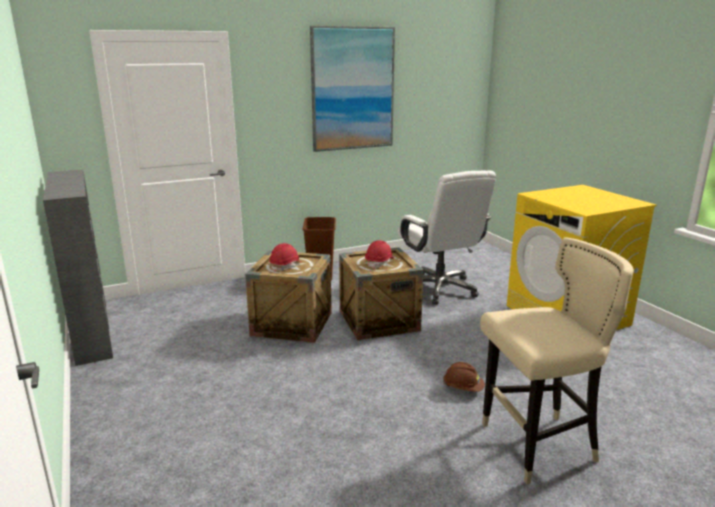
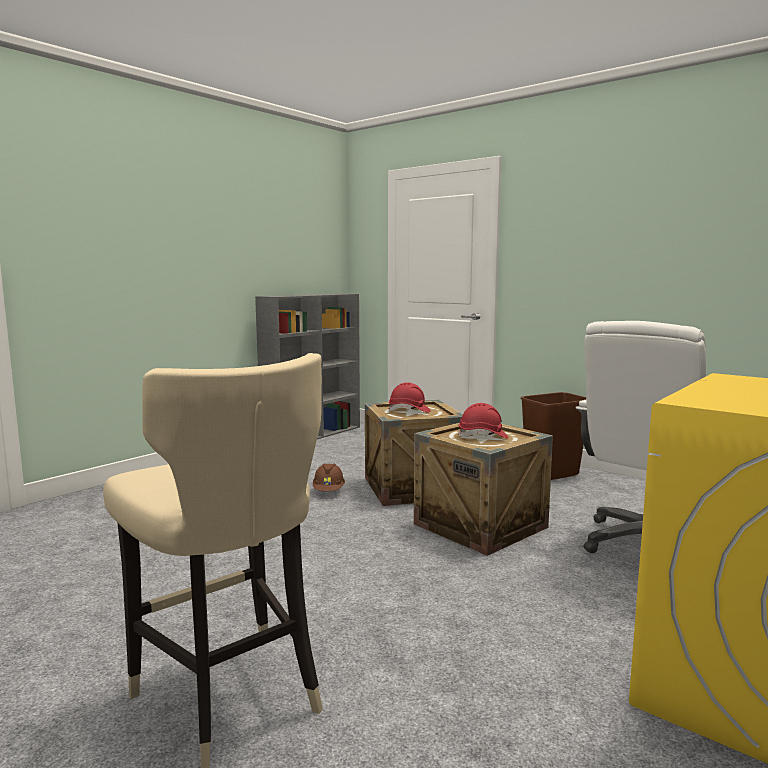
camera: 65 degrees right, 10 degrees down
(352, 89) = (659, 217): picture -> none
(463, 388) = (352, 611): brown hard hat -> brown hard hat (329, 491)

